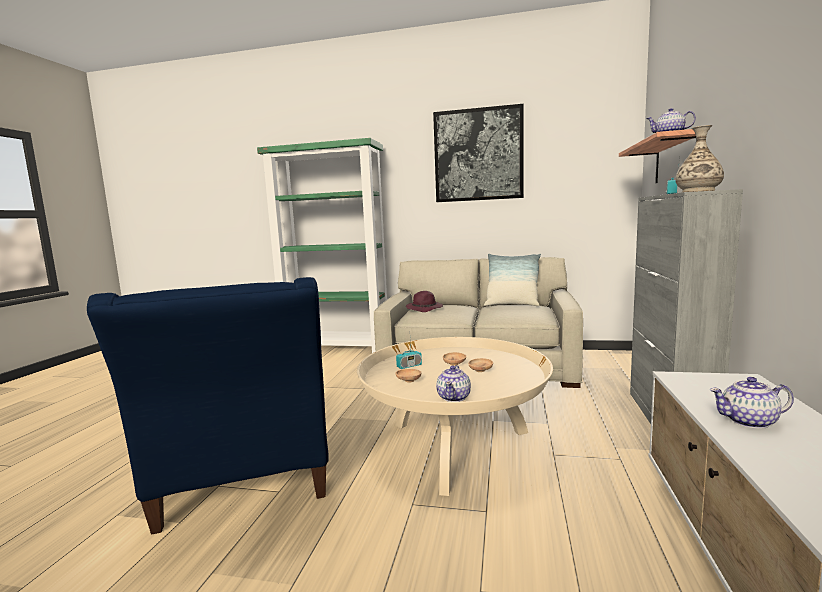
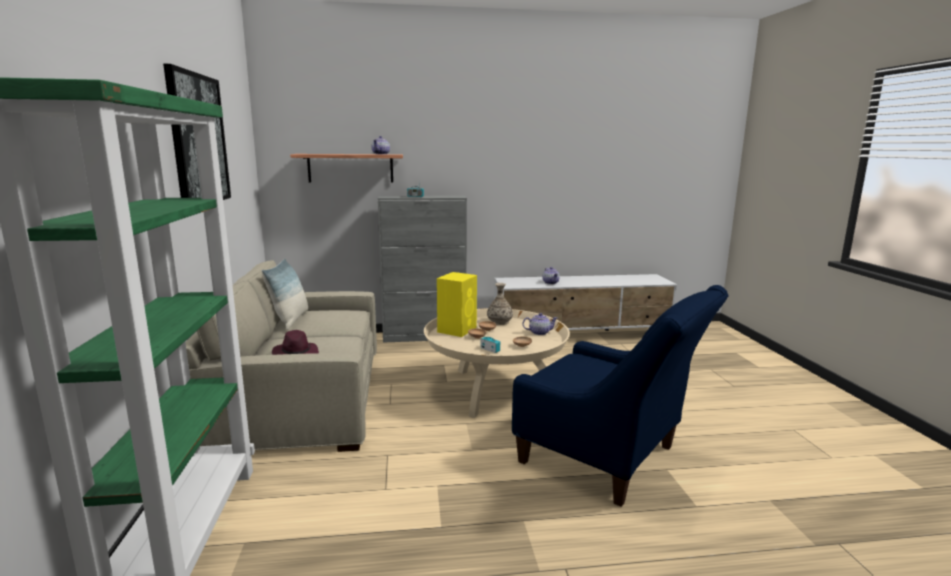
camera: 110 degrees left, 5 degrees up
(245, 485) = (608, 459): blue armchair -> blue armchair turned 75 degrees clockwise
(488, 358) = (457, 329): none -> yellow speaker
(698, 191) = (448, 196): vase -> vase (499, 322)

